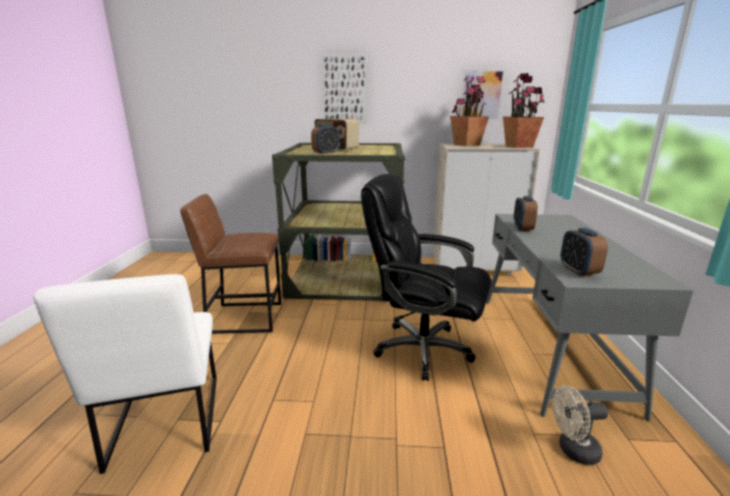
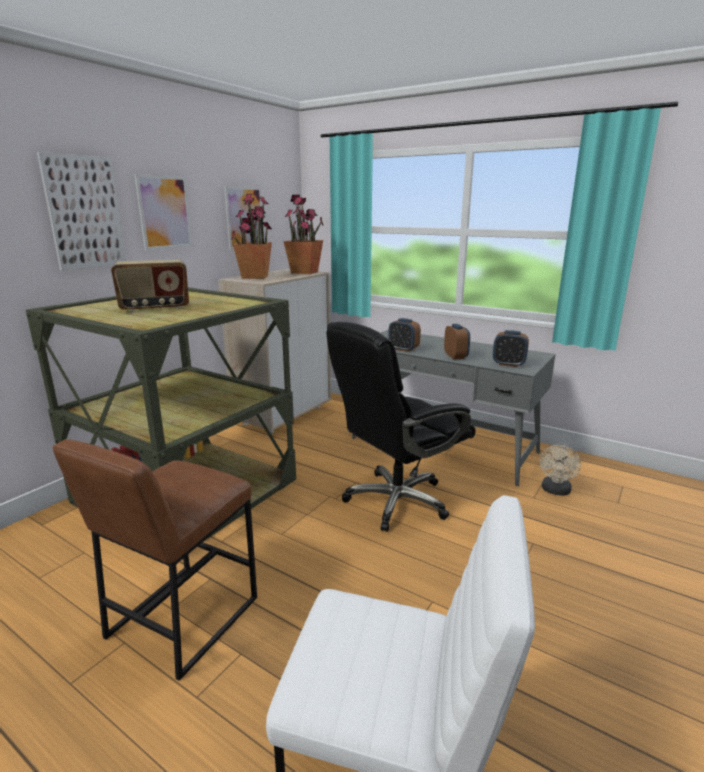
camera: 60 degrees left, 0 degrees up
(326, 153) = (178, 315): alarm clock -> alarm clock (455, 356)
(403, 90) = (165, 212): none -> picture

